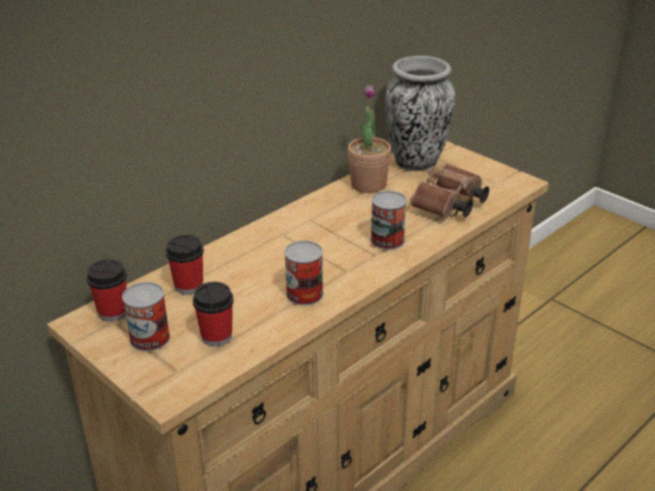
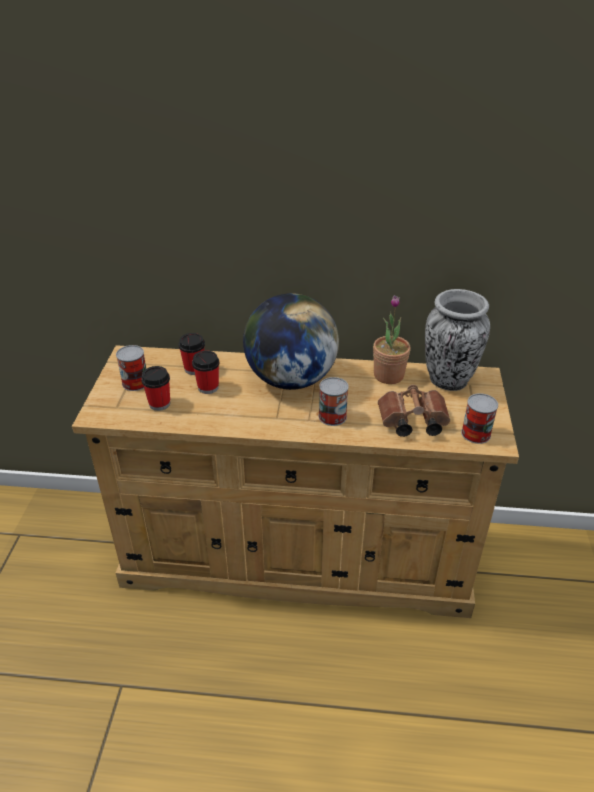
camera: 50 degrees right, 5 degrees up
(113, 312) = (145, 358): cup -> cup (208, 387)
(298, 236) = (291, 379): none -> globe
(304, 294) = (234, 413): can -> can (476, 433)

